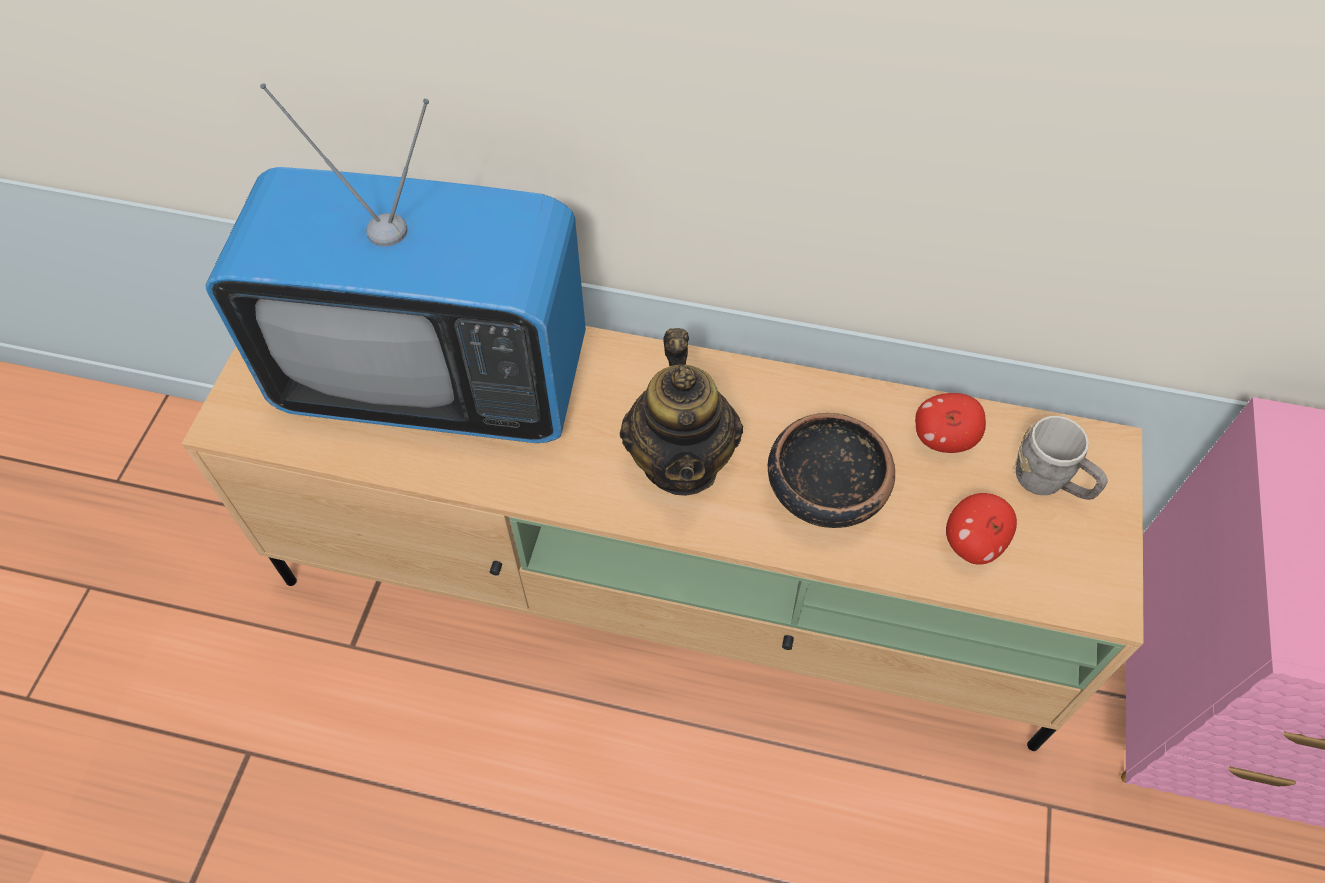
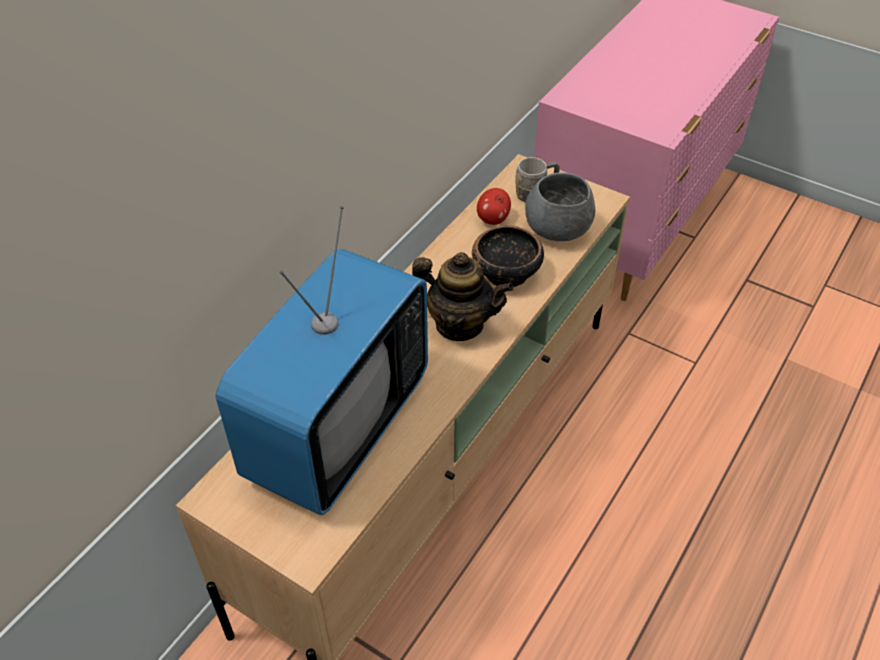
camera: 70 degrees left, 10 degrees down
(972, 543) = (558, 230): apple -> grey bowl

